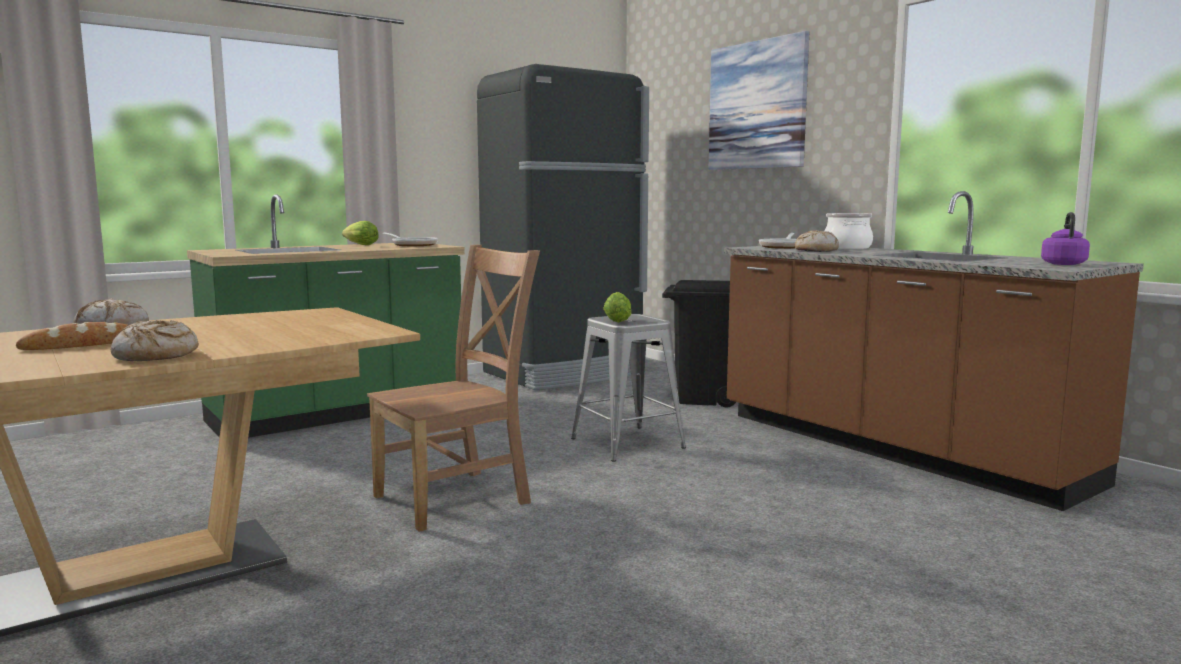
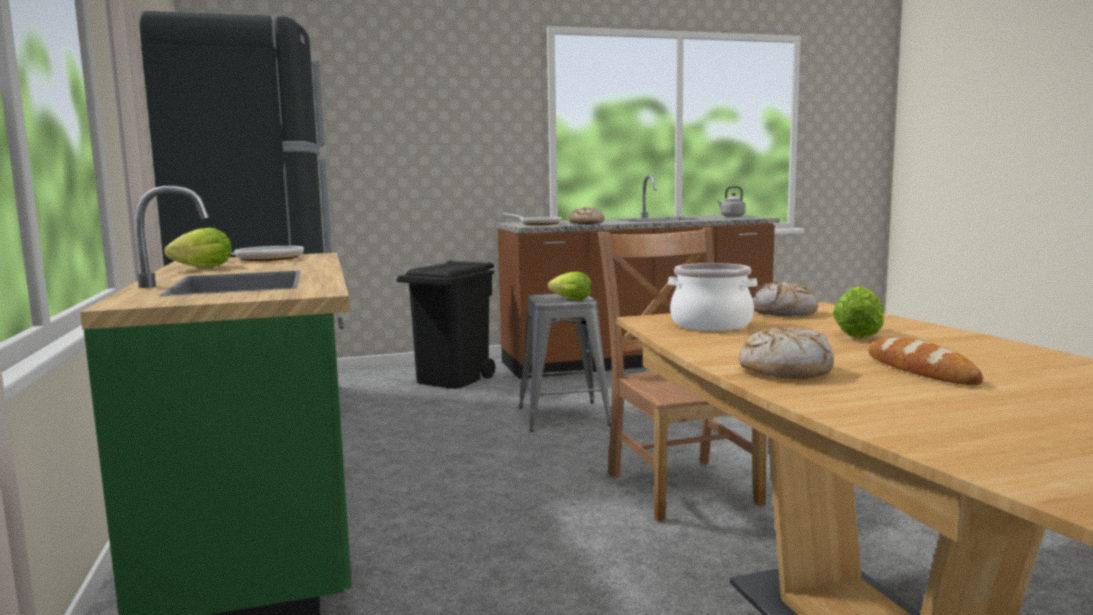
camera: 70 degrees left, 0 degrees up
(156, 356) = (980, 345): bread -> bread (783, 312)
(230, 337) = (857, 334): none -> lettuce
(757, 105) = (406, 95): picture -> none
(847, 248) = (564, 221): cooking pot -> cooking pot (711, 324)
(1063, 264) = (731, 216): purple kettle -> grey kettle

